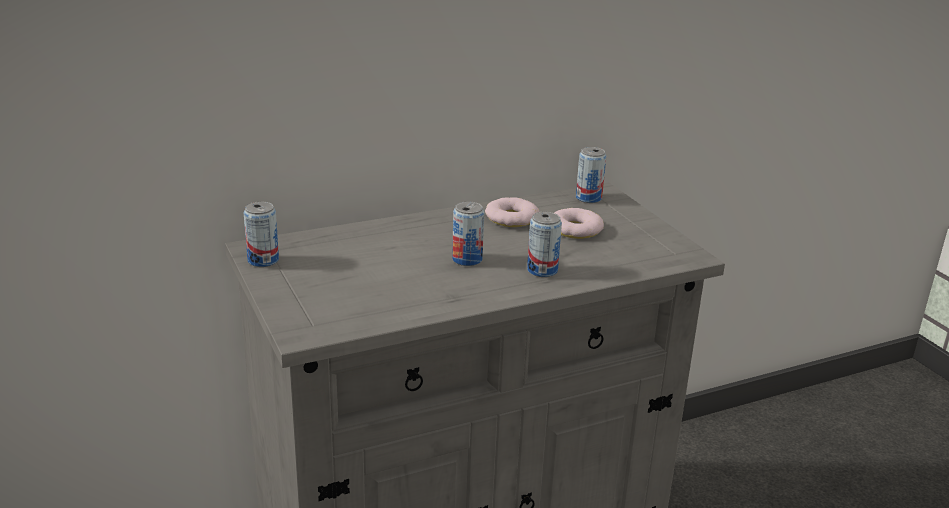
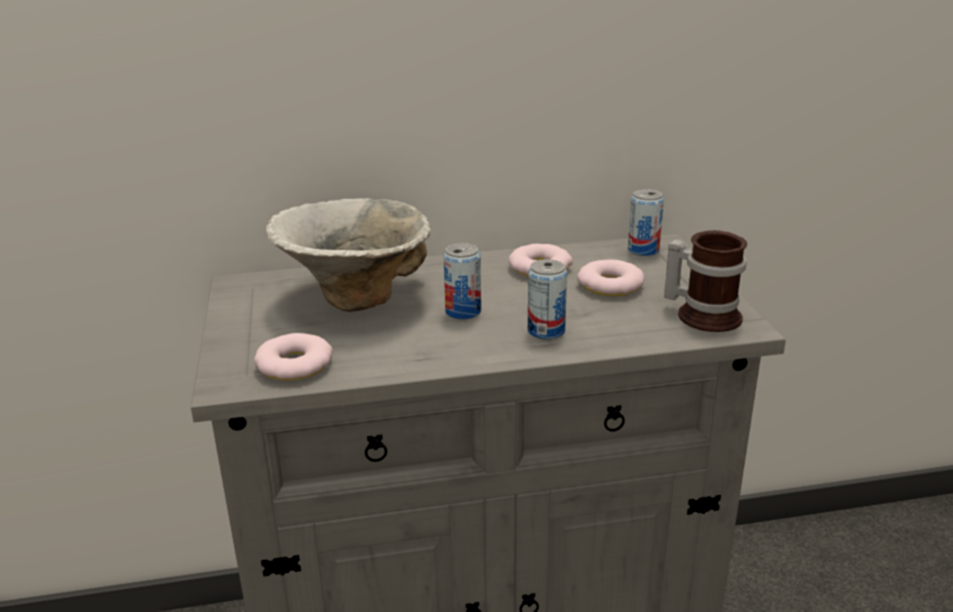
camera: 15 degrees right, 0 degrees up
(263, 260) = (238, 297): can -> none
(349, 313) = (294, 365): none -> donut
(369, 253) = (356, 297): none -> bowl
(658, 248) = (704, 314): none -> mug

